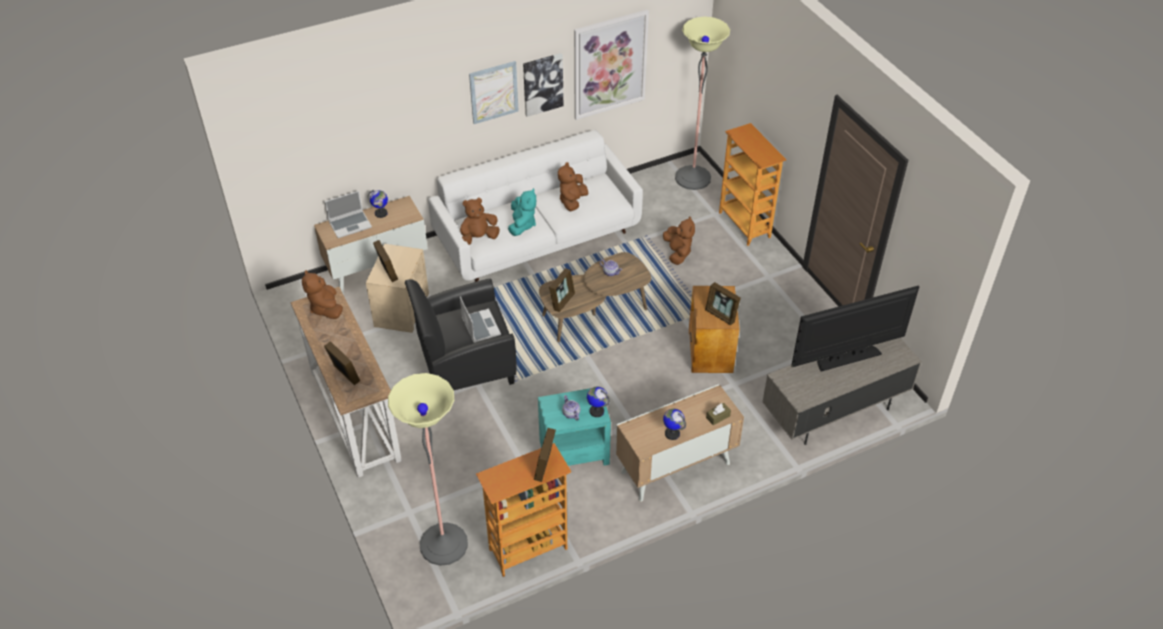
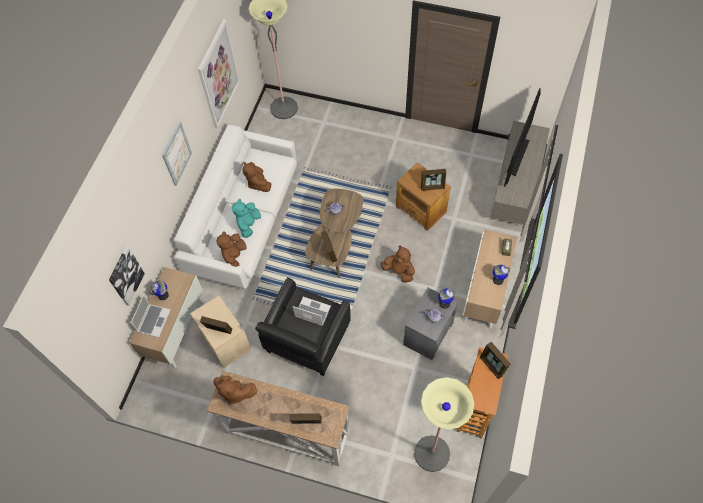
camera: 45 degrees left, 15 degrees up
(522, 225) = (248, 224): turquoise plush toy -> turquoise plush toy turned 120 degrees counterclockwise
(542, 84) = (195, 122): picture -> picture (125, 276)
(573, 452) = (427, 334): turquoise side table -> grey side table
(678, 253) = (334, 164): brown plush toy -> brown plush toy (399, 271)
(745, 225) = (347, 115): bookcase -> none

